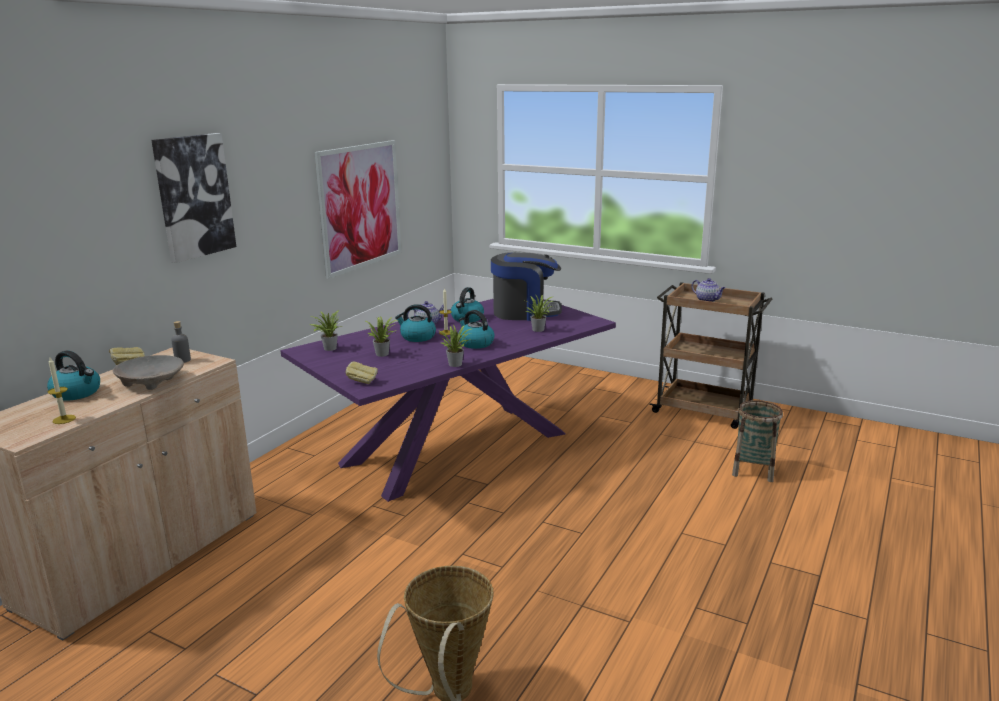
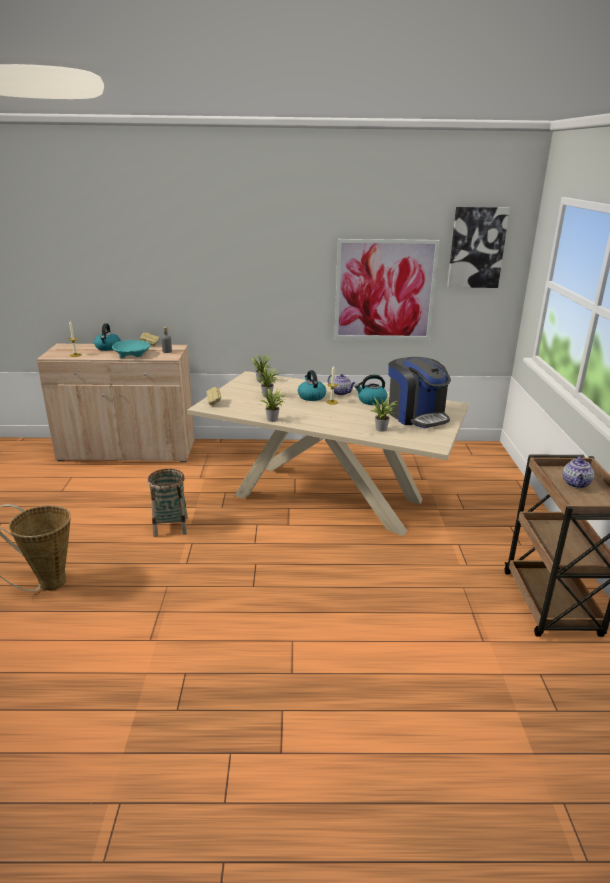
camera: 60 degrees right, 5 degrees up
(151, 381) = (132, 354): beige bowl -> turquoise bowl
(193, 196) = (218, 254): picture -> picture (476, 248)
(458, 448) = (328, 497): purple dining table -> beige dining table
(475, 343) = (321, 416): kettle -> none
(753, 470) = (454, 667): basket -> basket (170, 526)

